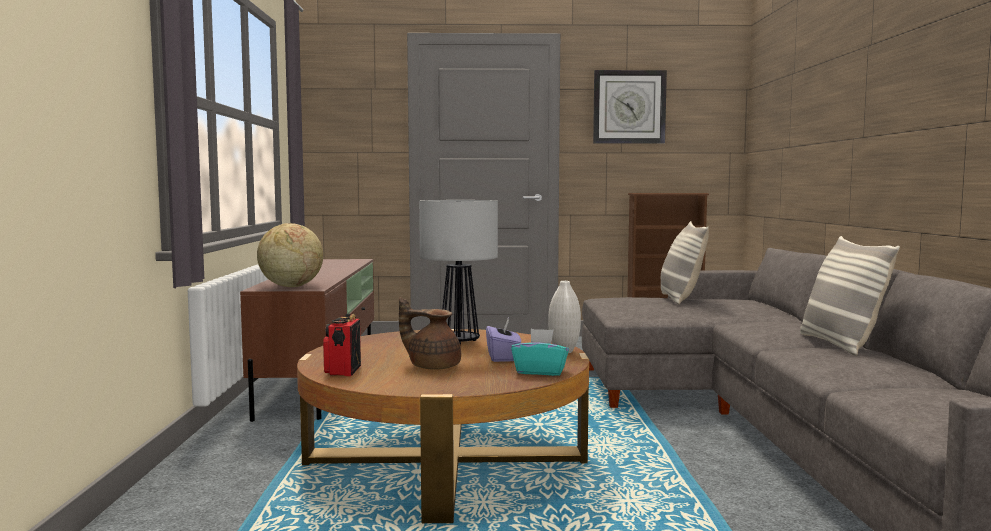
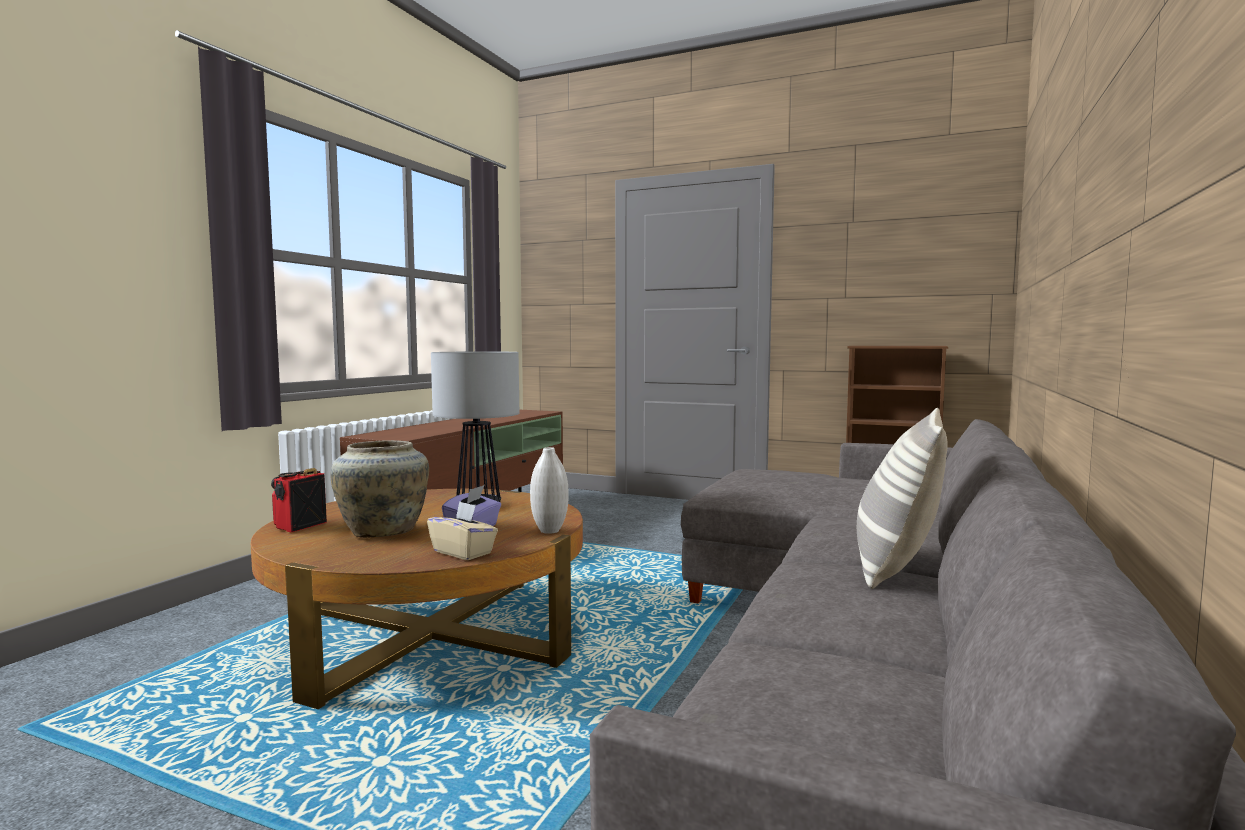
camera: 25 degrees right, 0 degrees up
(291, 286) = (391, 435): globe -> none
(432, 366) = (383, 531): brown teapot -> beige vase
(540, 371) = (463, 552): turquoise tissue box -> beige tissue box
(629, 107) = (855, 243): wall clock -> none
(680, 299) = (826, 479): pillow -> none

